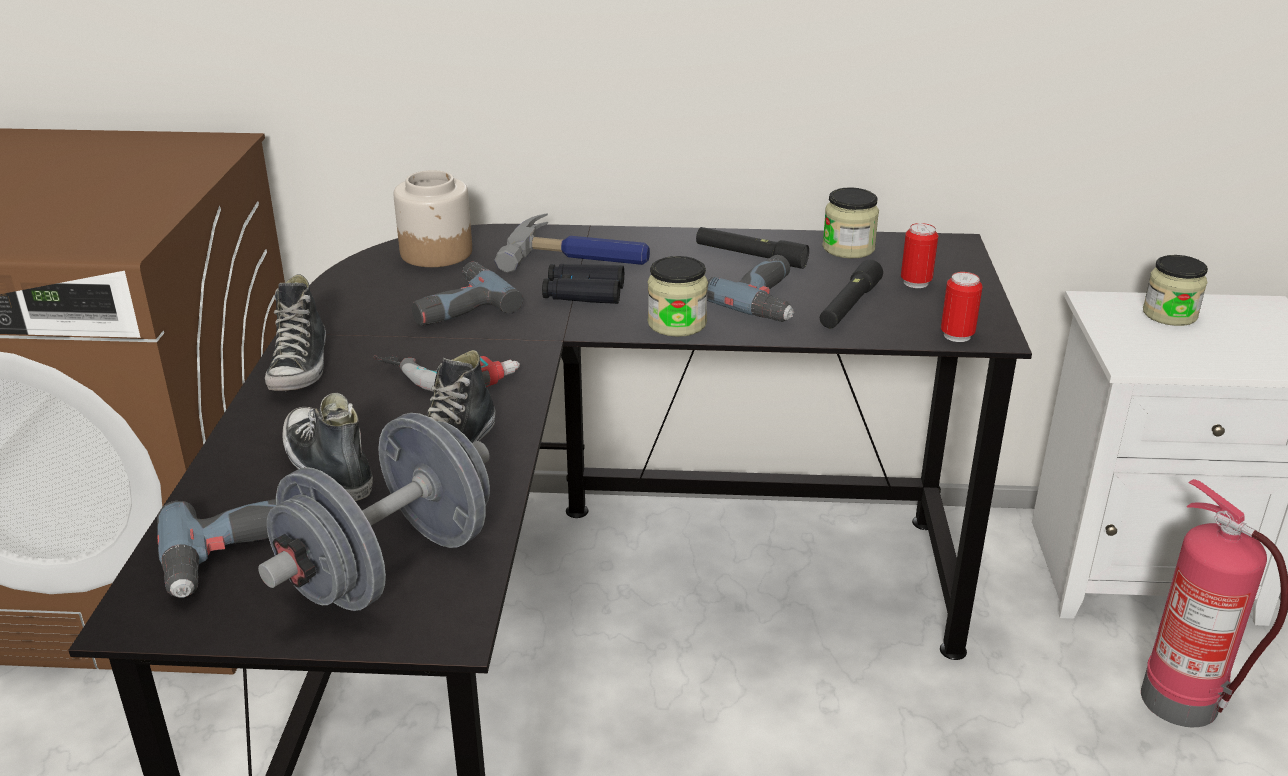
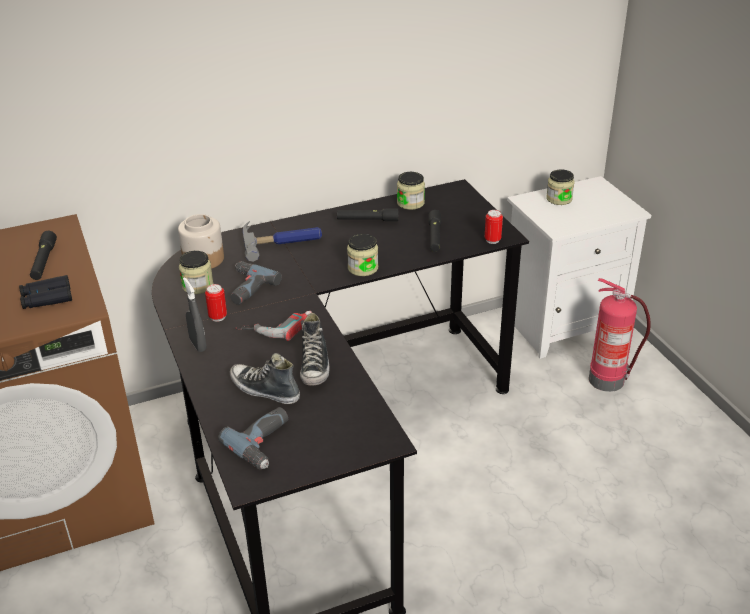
camera: 25 degrees left, 5 degrees up
(146, 178) = (44, 261): none -> black flashlight
(300, 367) = (198, 345): shoe -> grey spray bottle
(389, 567) = (339, 425): grey dumbbell -> none
(390, 285) = (197, 286): none -> jar
(583, 293) = (303, 263): black binoculars -> black binoculars (47, 298)
(769, 300) = (395, 243): power drill -> none
(915, 282) = (455, 215): can -> can (218, 317)

